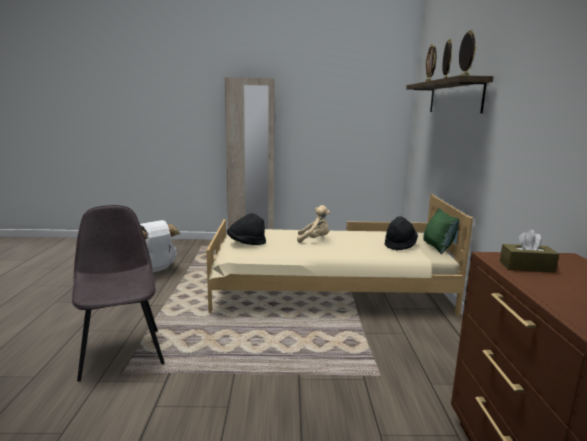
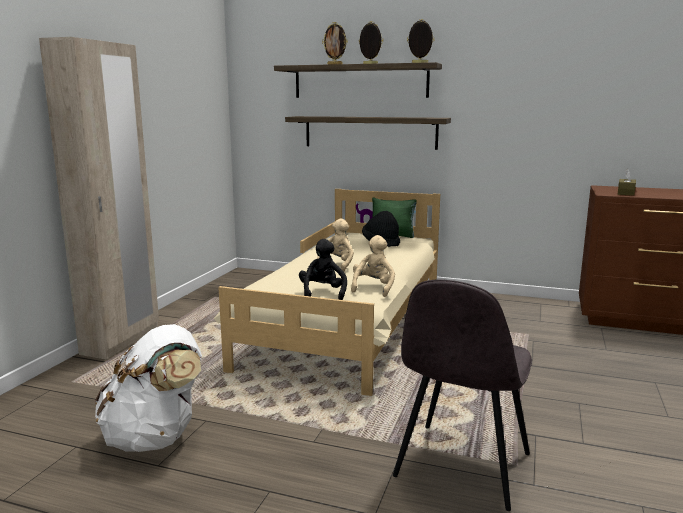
camera: 70 degrees left, 0 degrees up
(121, 352) = (461, 467): grey chair -> grey chair turned 60 degrees counterclockwise
(246, 243) = (323, 293): black hat -> black plush toy
(268, 253) = (373, 288): none -> beige plush toy
(452, 146) = (370, 132): none -> shelf

